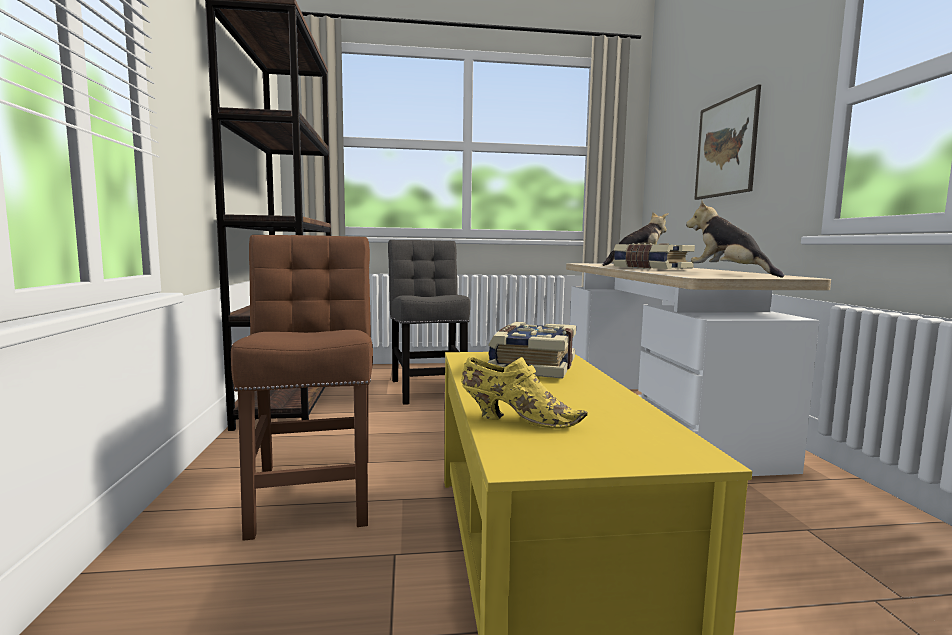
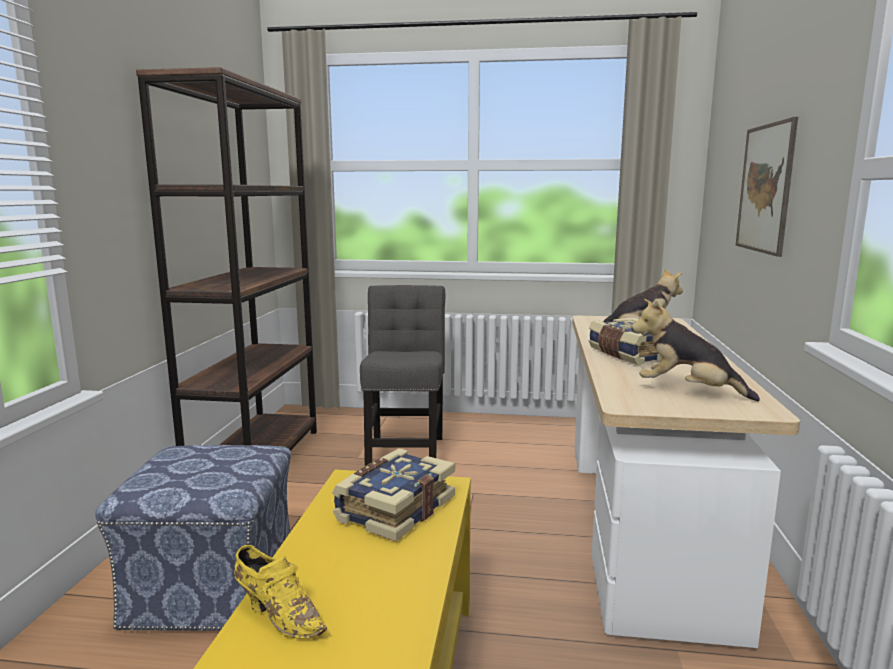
camera: 15 degrees right, 5 degrees up
(313, 489) = (214, 588): brown chair -> ottoman
(728, 274) = (687, 391): plush toy -> plush toy turned 45 degrees counterclockwise

